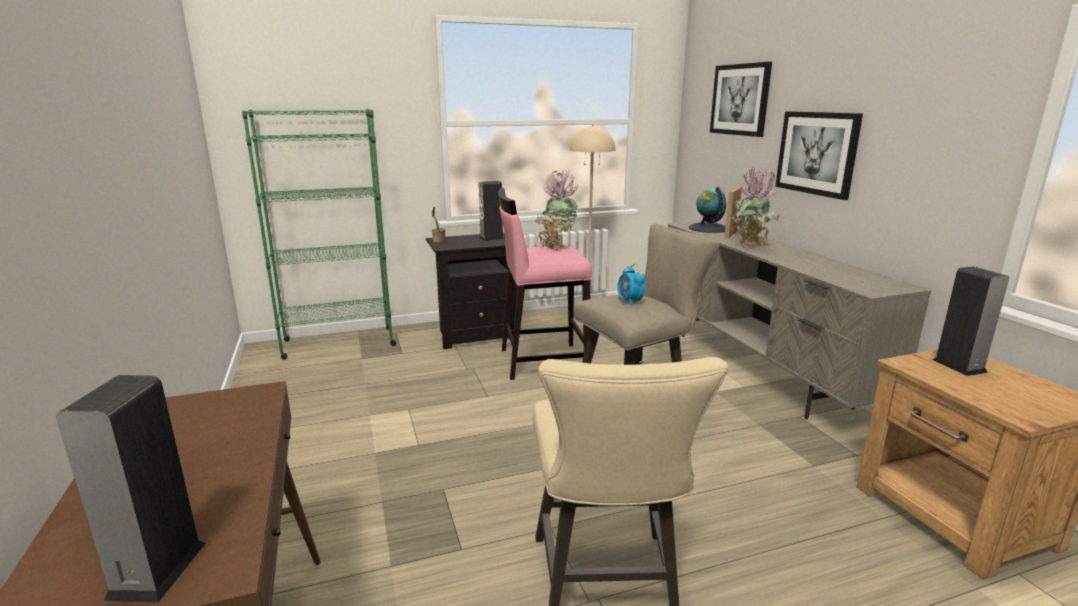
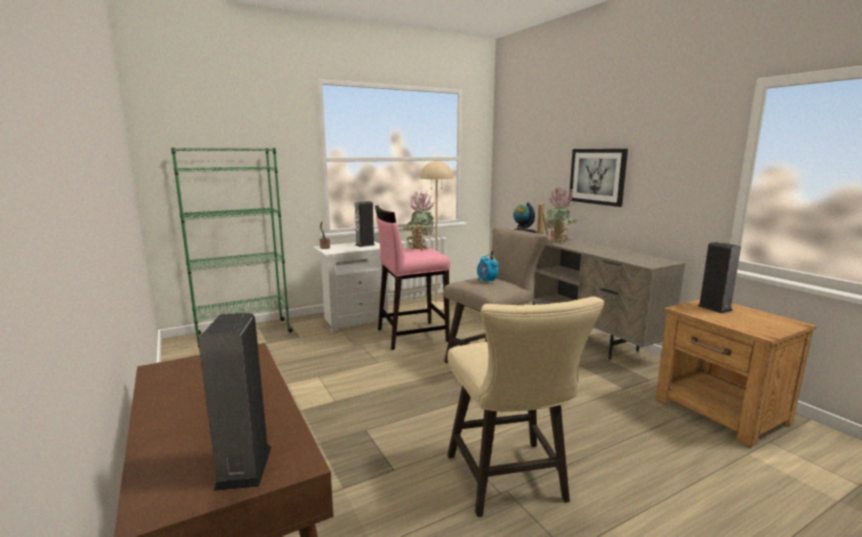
camera: 10 degrees left, 5 degrees down
(476, 334) = (354, 320): black nightstand -> white nightstand
(740, 99) = (538, 142): picture -> none

